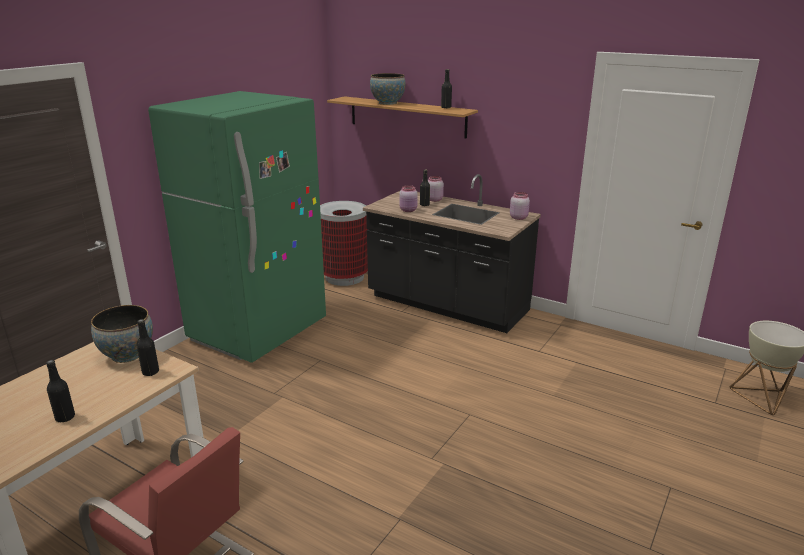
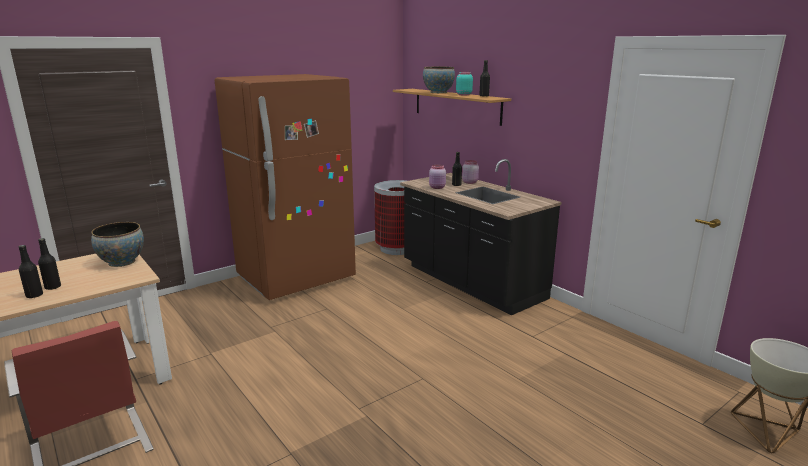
camera: 20 degrees right, 5 degrees down
(150, 372) = (123, 276): black bottle -> black bottle (53, 287)
(259, 331) = (296, 278): green fridge -> brown fridge
(421, 106) = (463, 95): none -> turquoise jar
(519, 217) = (535, 202): pink jar -> none

